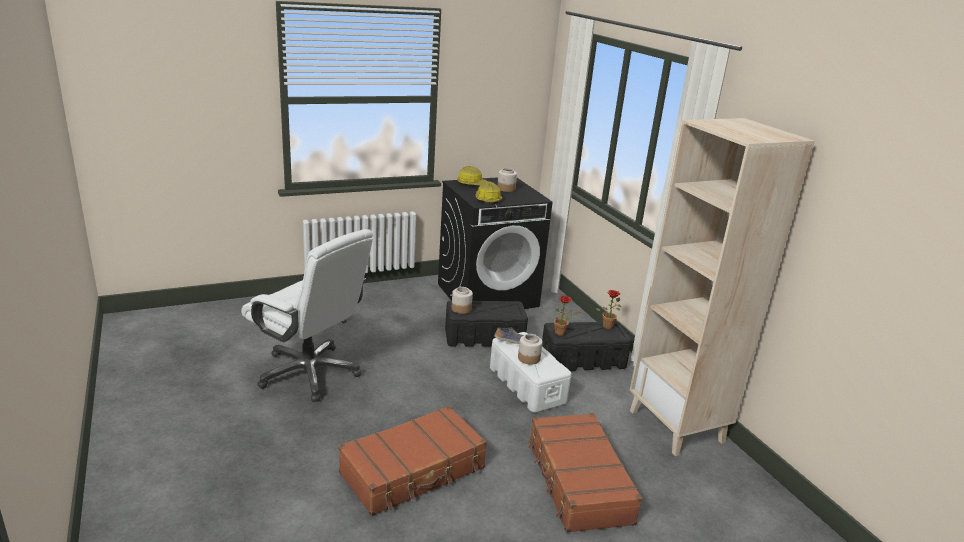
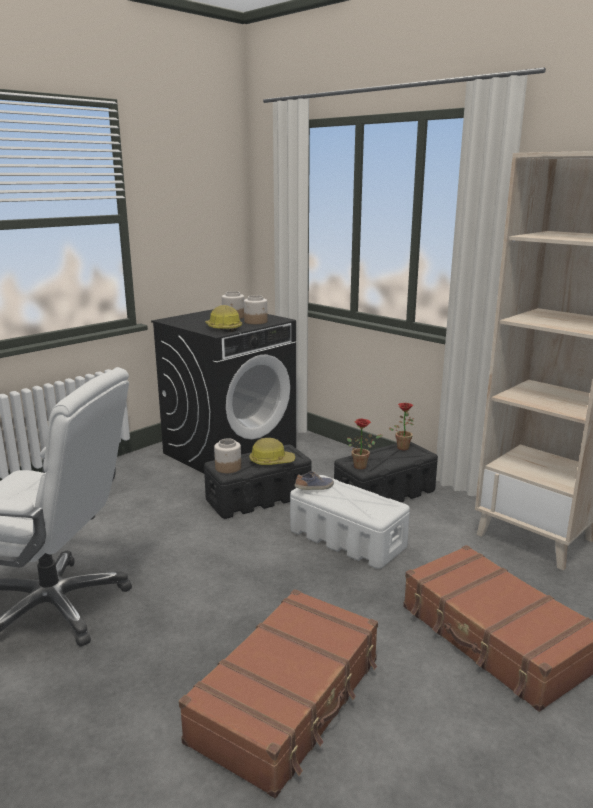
camera: 20 degrees left, 5 degrees down
(472, 184) = (190, 318): hard hat -> hard hat (271, 461)
(529, 358) = (351, 502): jar -> jar (256, 322)

